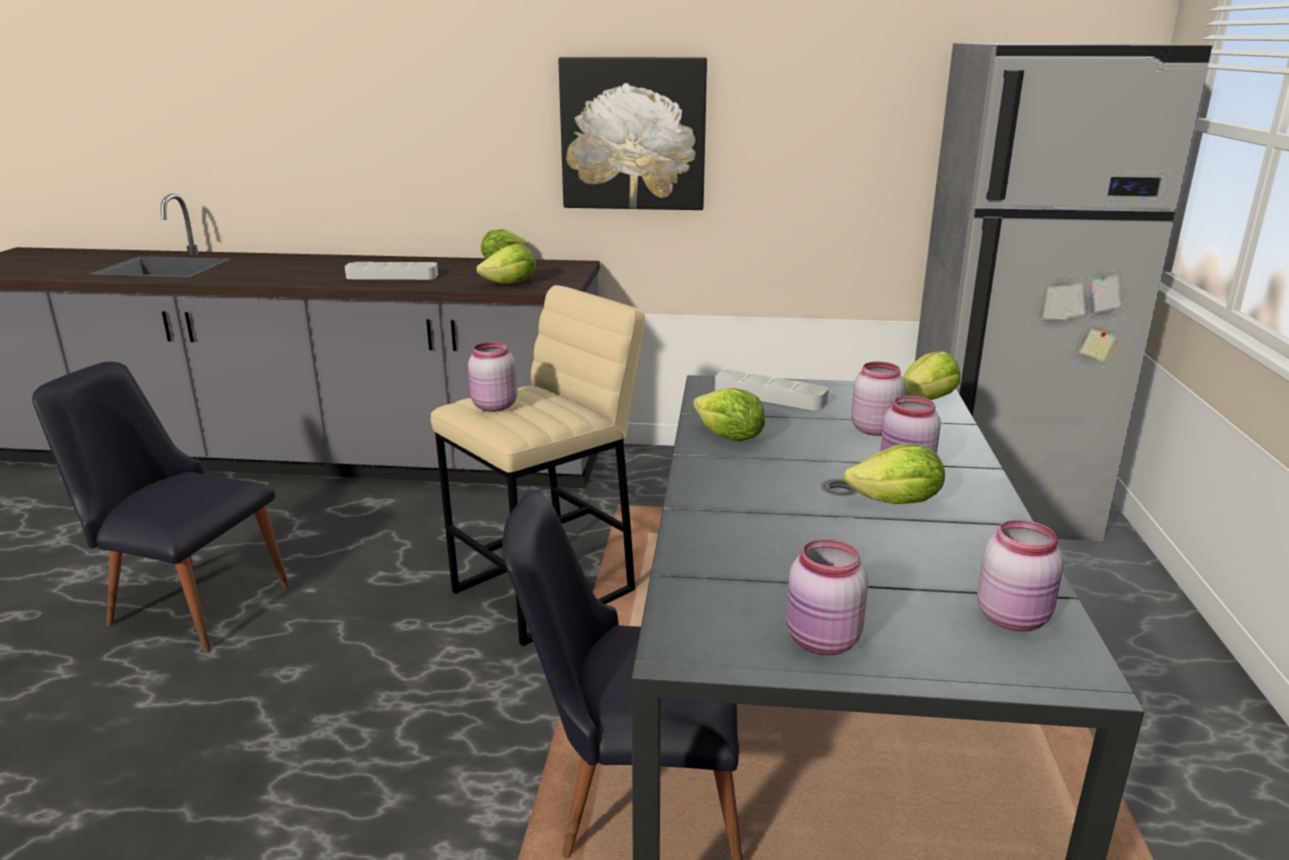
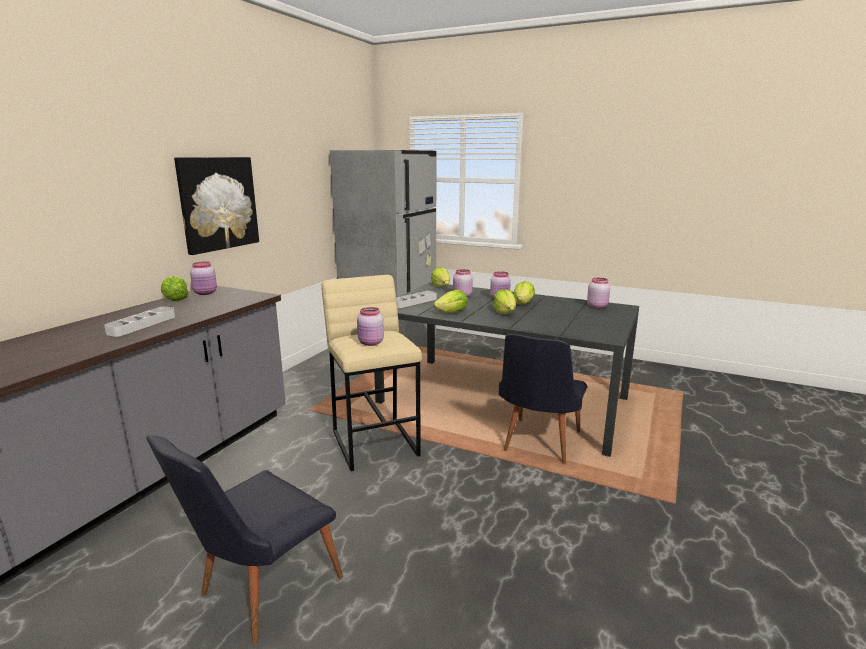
camera: 70 degrees left, 5 degrees down
(511, 284) = (228, 302): lettuce -> lettuce (505, 313)
(822, 642) = (606, 324): pink jar -> pink jar (206, 293)

